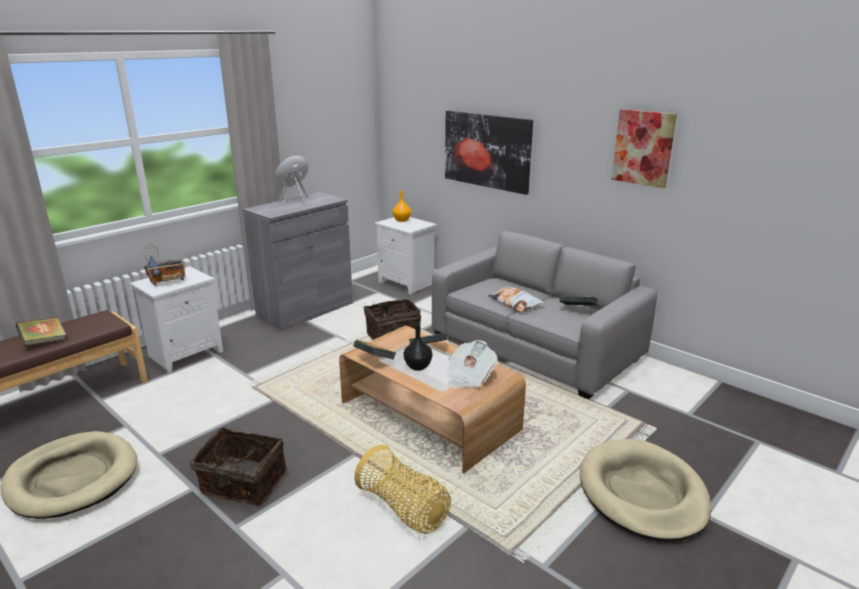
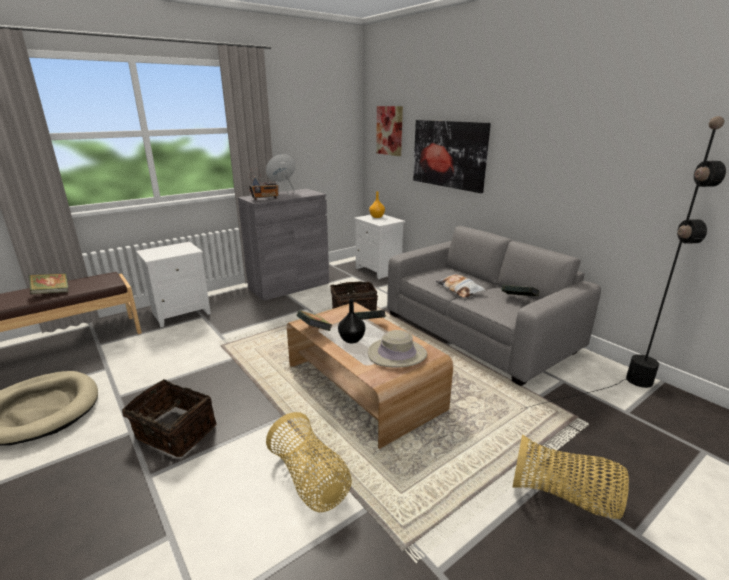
camera: 10 degrees right, 0 degrees up
(168, 281) = (165, 251): radio -> radio (265, 199)
(469, 377) = (397, 354): newspaper -> beige hat
(642, 493) = (564, 496): beige dog bed -> basket
(643, 148) = (596, 143): picture -> picture (389, 130)
(653, 400) = (588, 394): none -> black floor lamp

